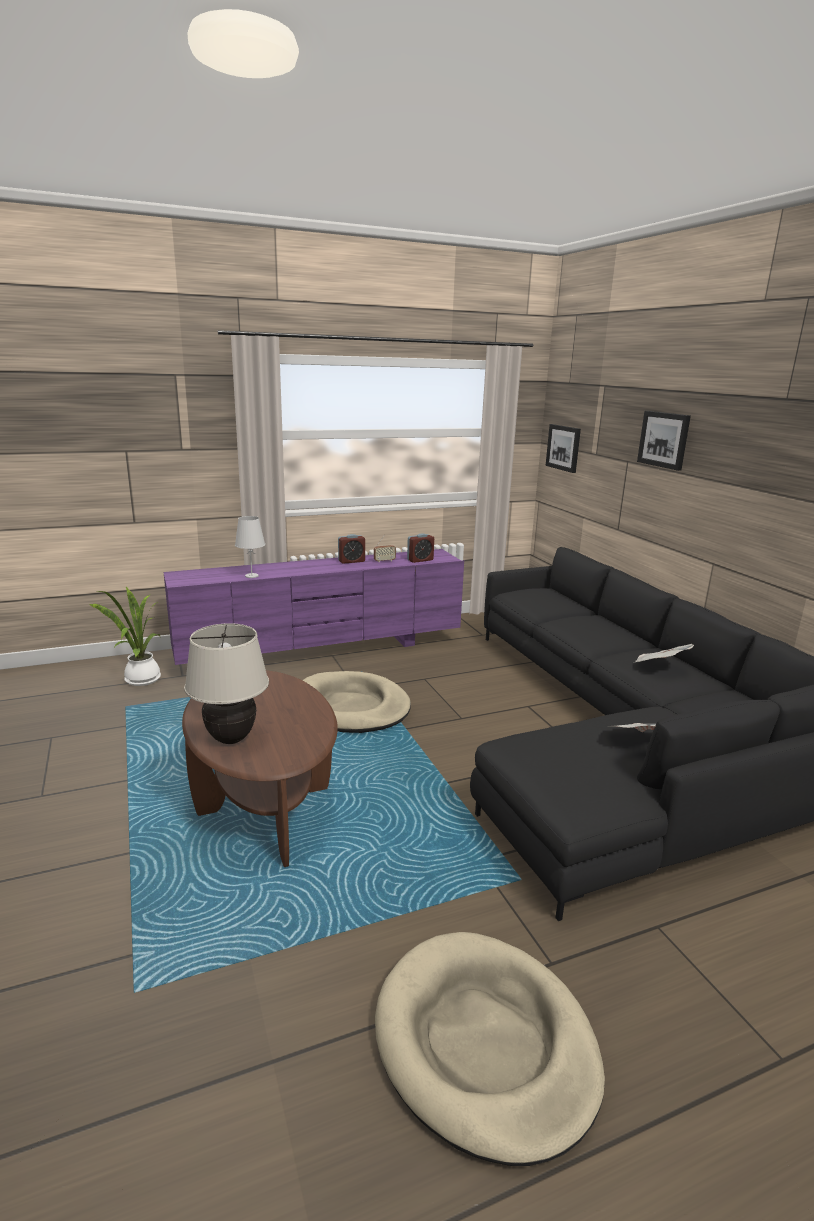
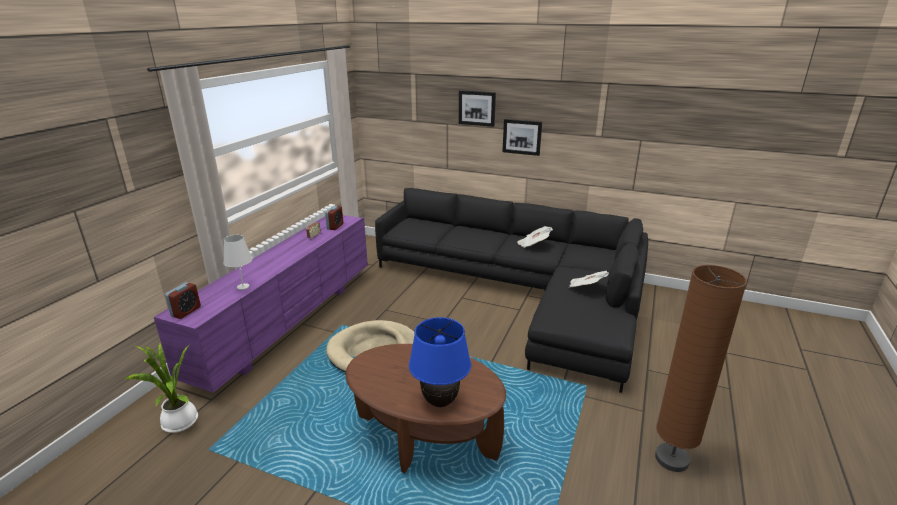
camera: 45 degrees left, 5 degrees up
(231, 739) = (439, 401): beige table lamp -> blue table lamp
(351, 561) = (291, 245): alarm clock -> alarm clock (186, 311)
(485, 1044) = (671, 459): beige dog bed -> brown floor lamp
(563, 448) = (384, 118): picture -> picture (522, 137)

